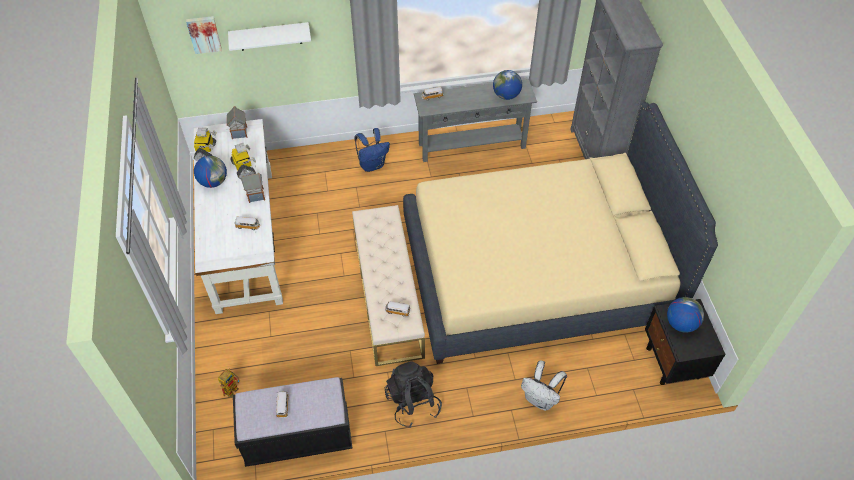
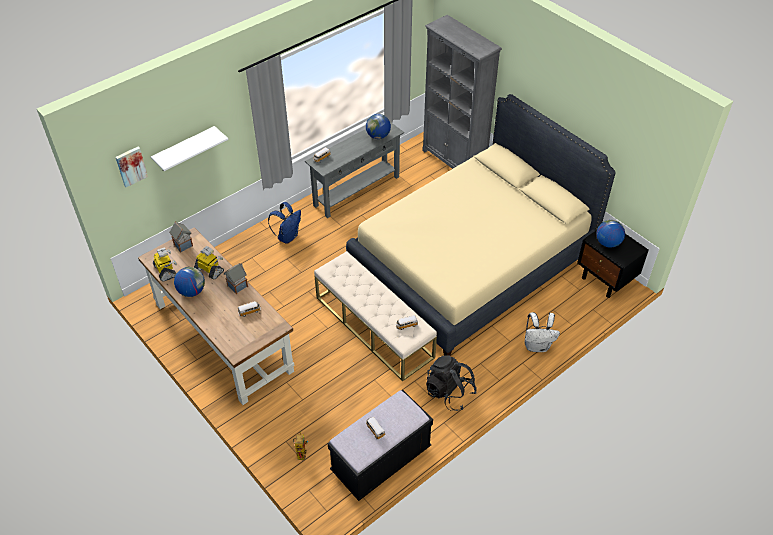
camera: 30 degrees left, 5 degrees down
(244, 238) = (222, 337): white desk -> brown desk

